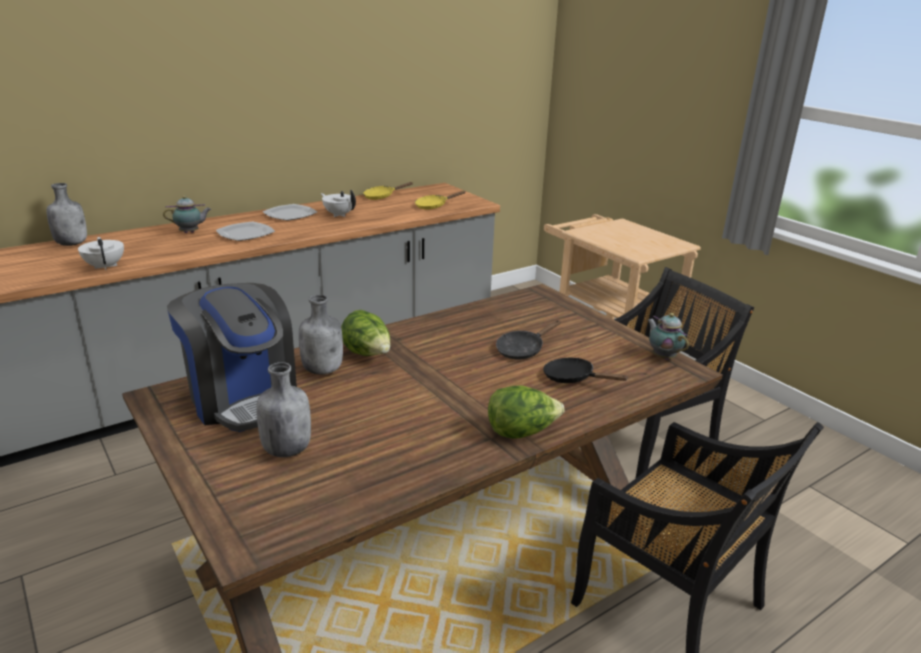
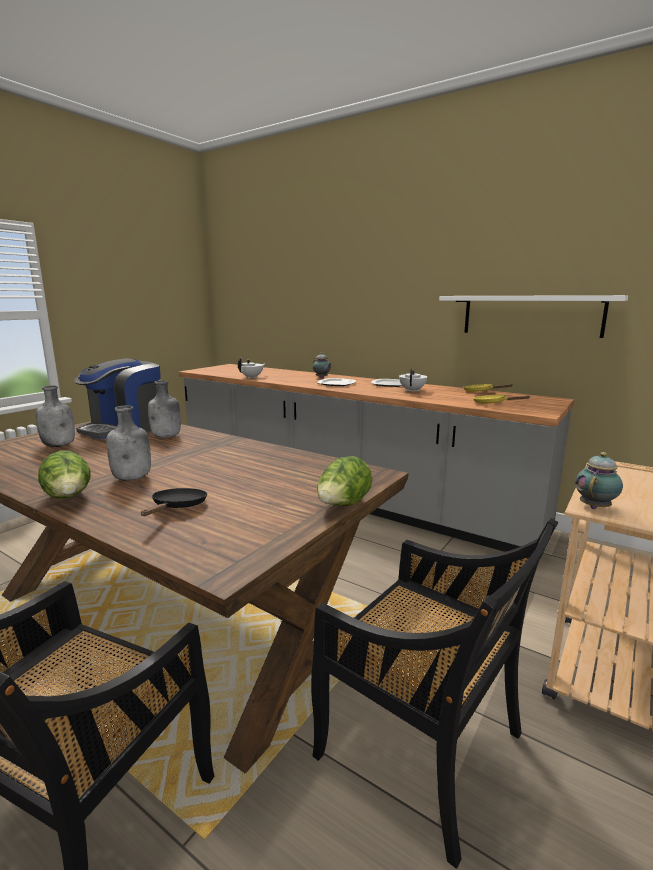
camera: 70 degrees right, 10 degrees down
(72, 243) = (278, 370): grey bottle -> grey bottle (133, 478)
(367, 354) = (195, 442): lettuce -> lettuce (343, 506)
(404, 109) = (531, 315): none -> white shelf
(523, 350) = (232, 482): black frying pan -> none
(663, 357) = (257, 550): teapot -> teapot (595, 506)

